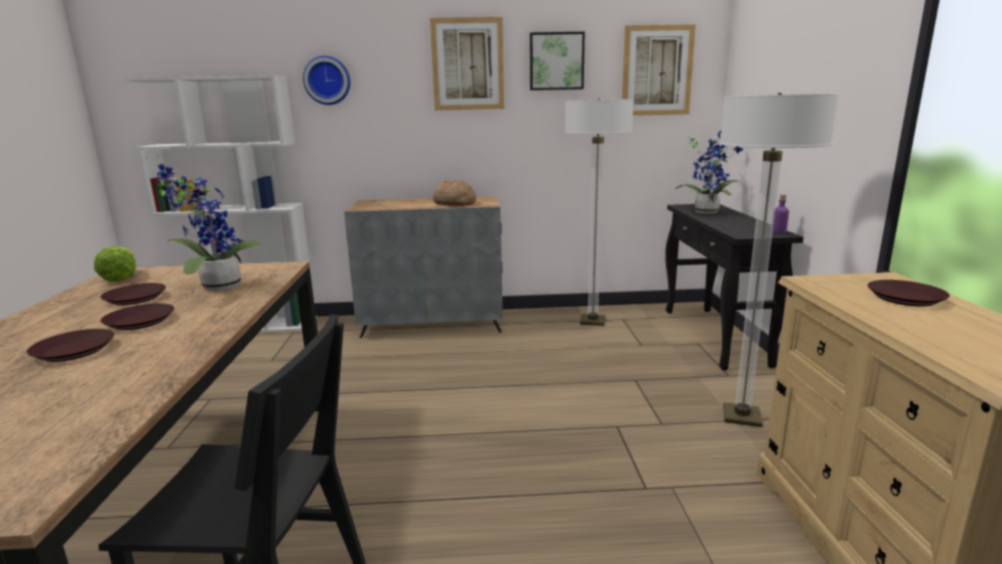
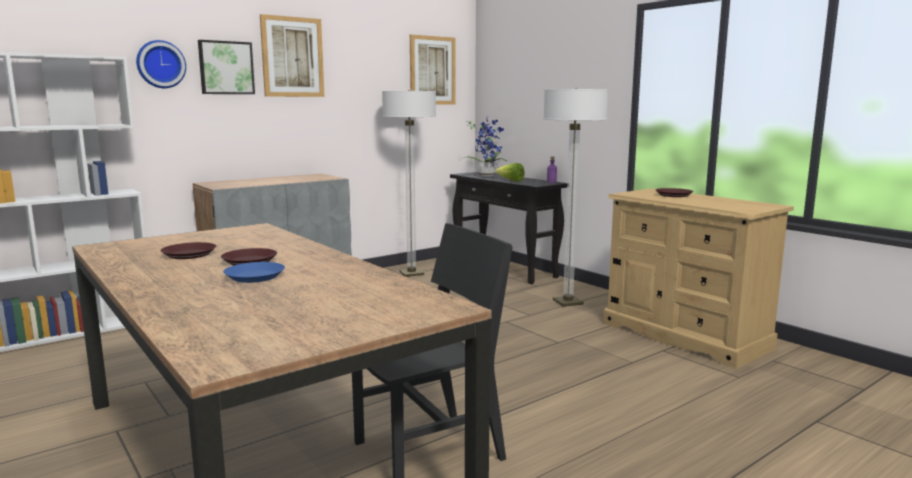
camera: 35 degrees left, 5 degrees down
(74, 350) = (254, 276): brown plate -> blue plate
(120, 277) = (114, 249): lettuce -> lettuce (511, 181)
(216, 287) = (241, 241): potted plant -> none
(454, 203) = (301, 179): bread -> none
(556, 61) = (362, 59): picture -> picture (226, 68)

